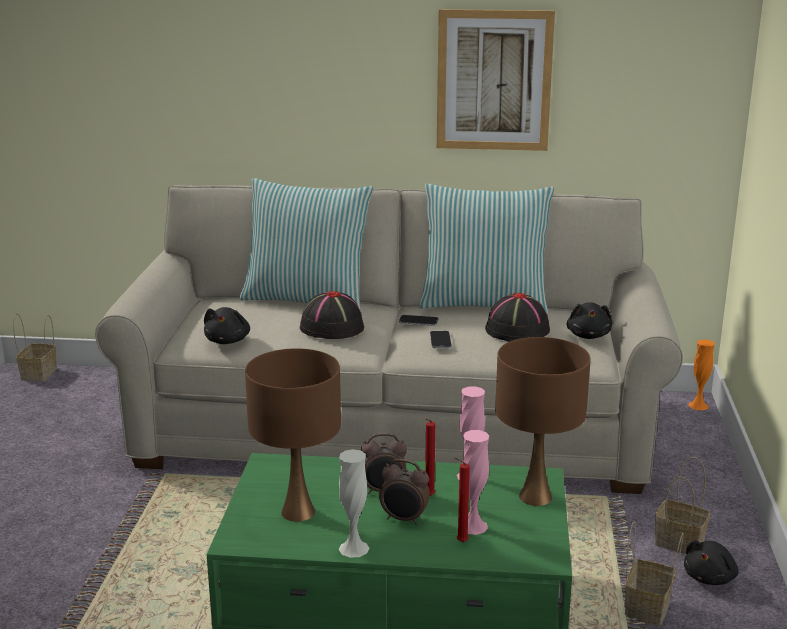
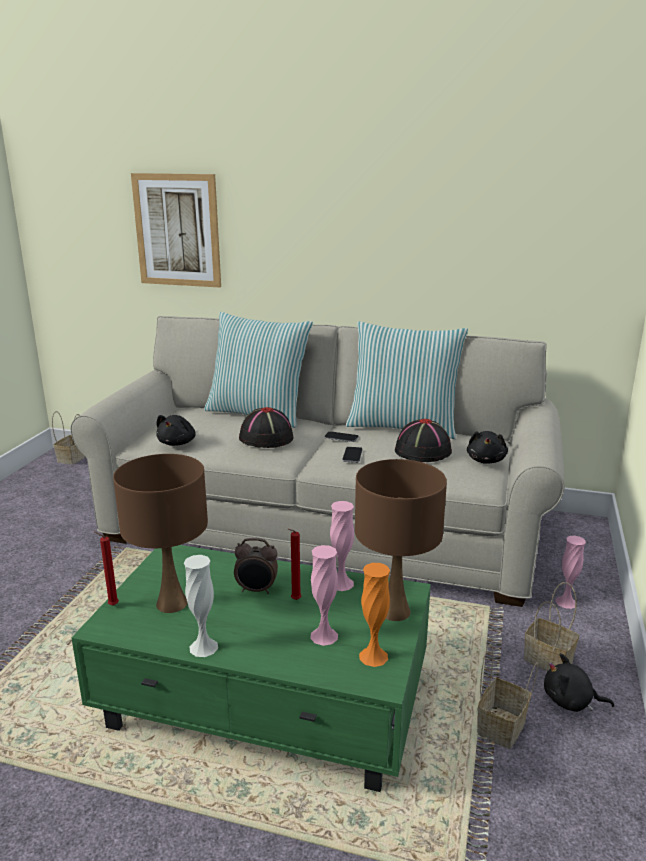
camera: 10 degrees right, 0 degrees up
(404, 519) = (263, 621): alarm clock -> none
(460, 542) = (305, 652): red candle -> red candle (111, 605)
(494, 80) = (424, 236): picture -> picture (177, 230)
(685, 485) = (566, 602): none -> pink vase
(698, 405) = (593, 528): orange vase -> orange vase (373, 656)
(710, 577) = (570, 701): black plush toy -> black plush toy turned 60 degrees clockwise

